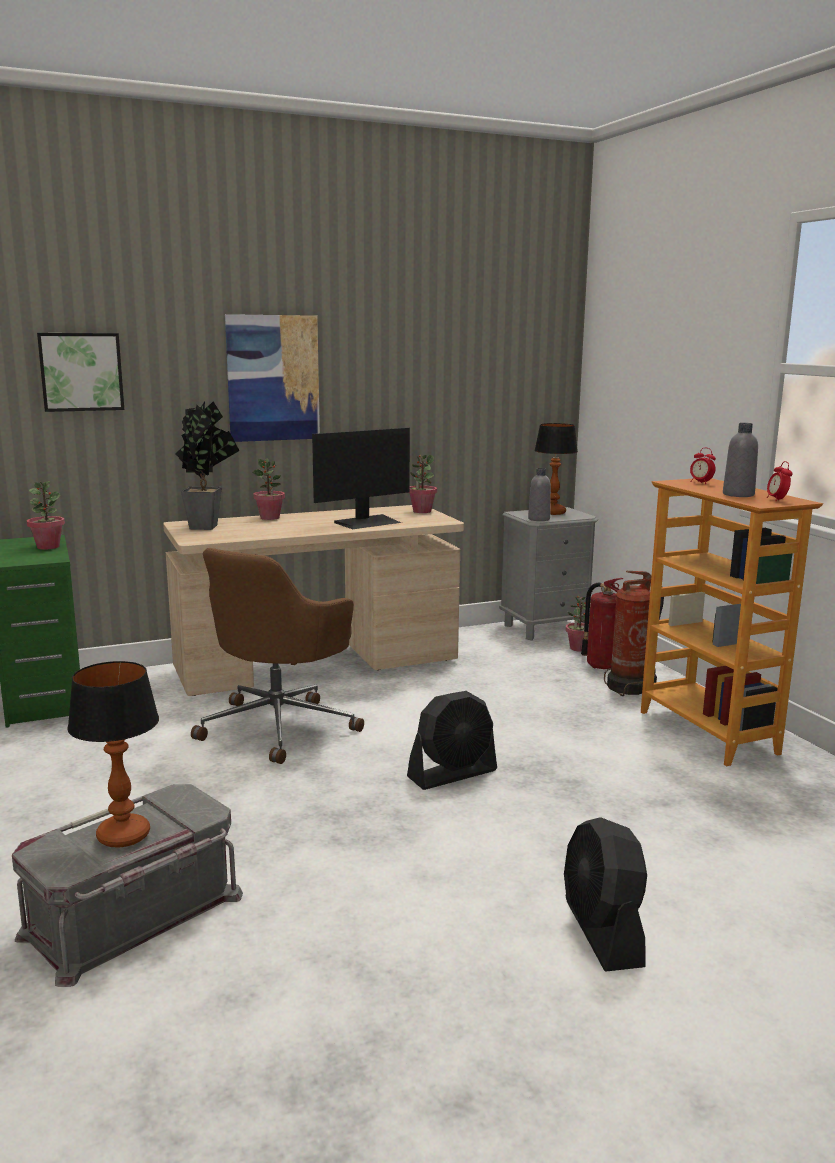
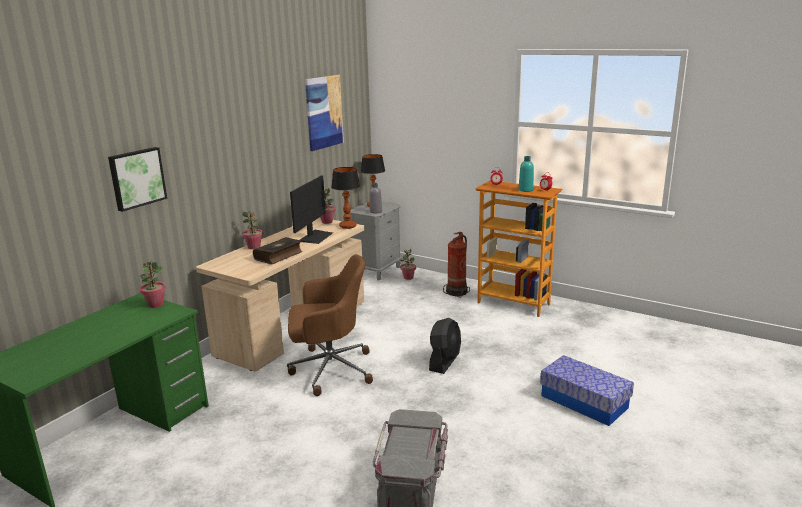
camera: 35 degrees left, 5 degrees up
(125, 835) = (413, 443): table lamp -> table lamp (348, 226)
(207, 526) = (231, 262): potted plant -> none
(273, 378) = (238, 158): picture -> picture (324, 112)
(274, 531) = (279, 256): none -> book
(280, 726) = (329, 369): brown office chair -> brown office chair turned 90 degrees counterclockwise
(601, 665) = (430, 284): fire extinguisher -> none
(602, 932) = (584, 401): black fan -> storage box
(738, 494) = (525, 190): grey bottle -> turquoise bottle

